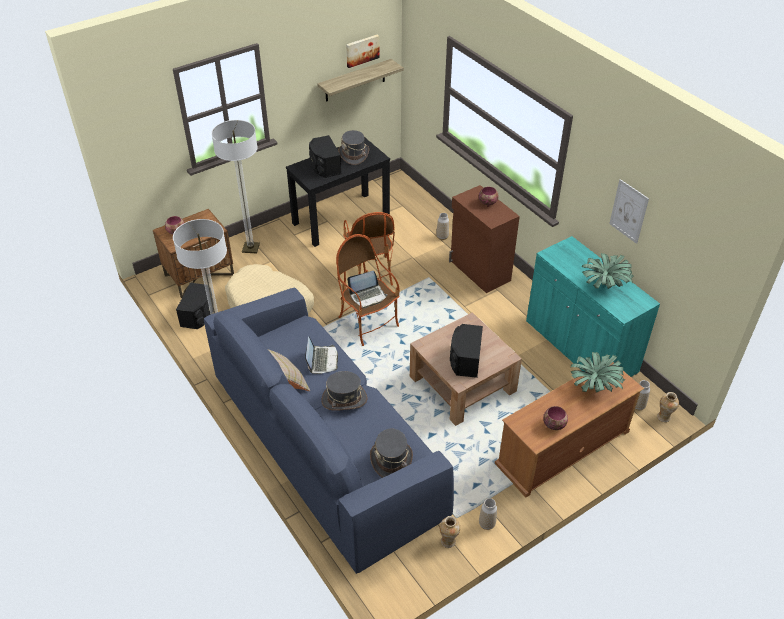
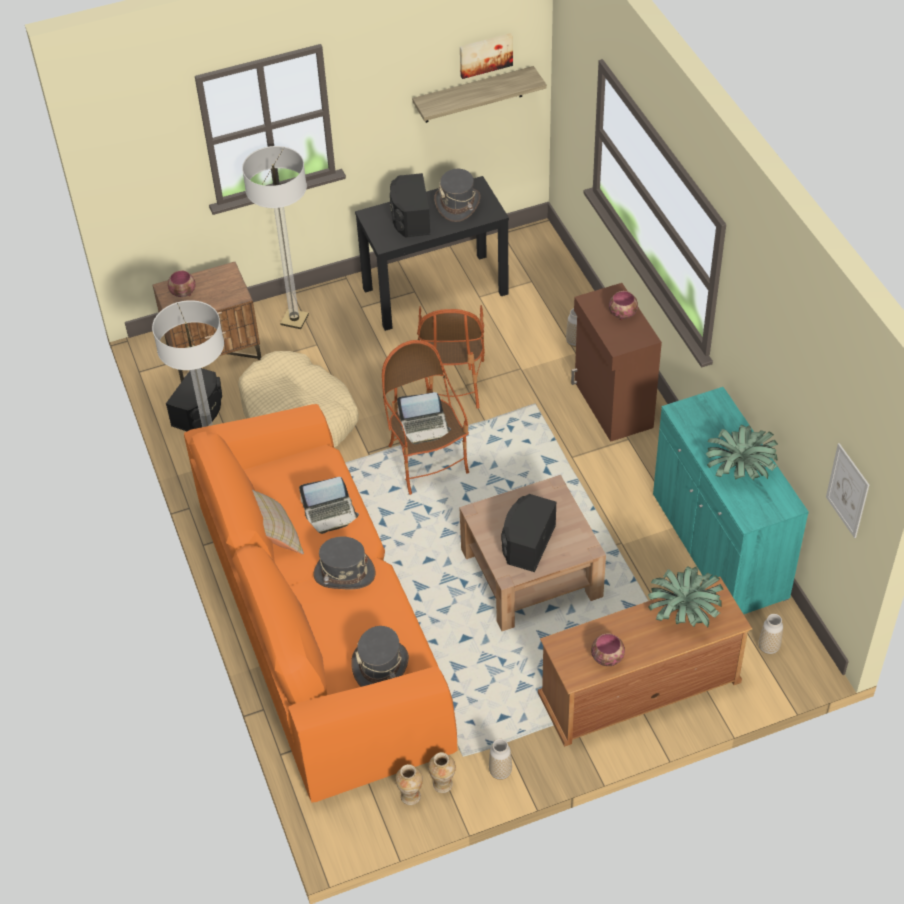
camera: 15 degrees right, 5 degrees up
(322, 360) = (331, 513): laptop -> laptop turned 60 degrees clockwise
(325, 444) = (321, 626): blue sofa -> orange sofa
(628, 211) = (779, 375): picture -> picture (847, 490)
(664, 417) = (800, 671): vase -> vase (410, 797)

